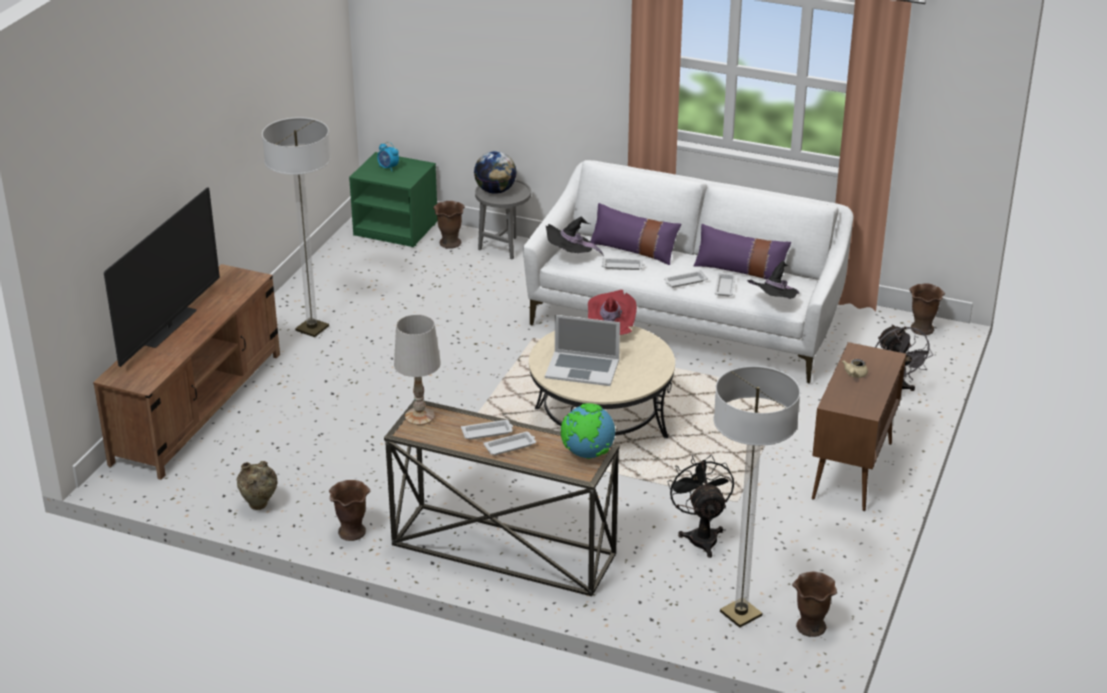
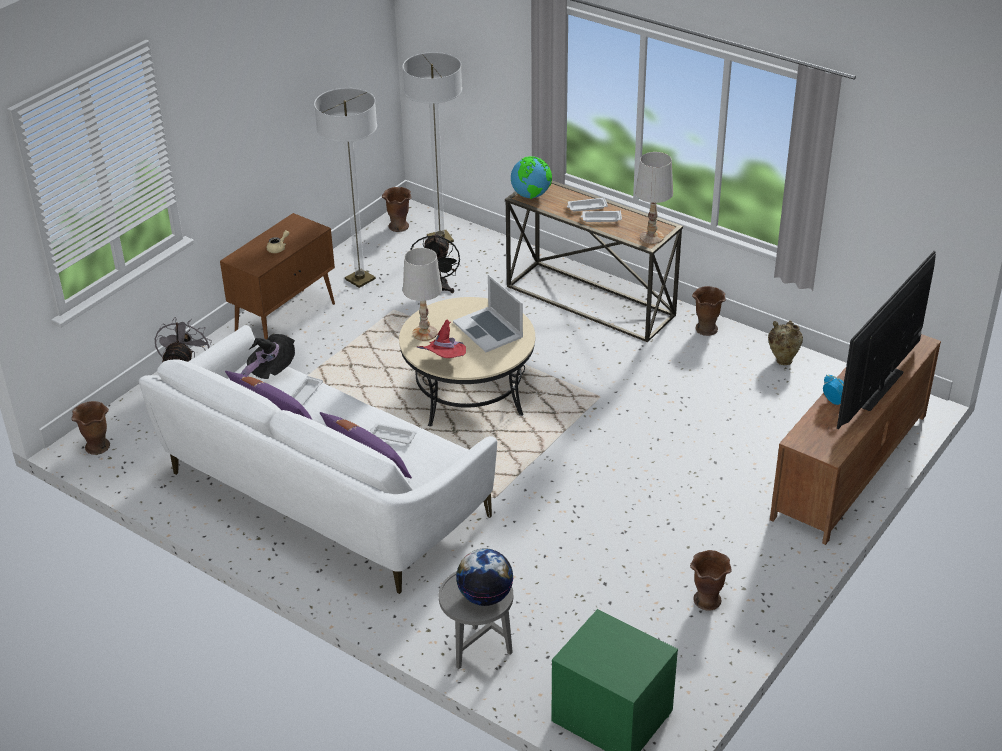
camera: 165 degrees left, 5 degrees up
(312, 329) = (733, 551): floor lamp -> floor lamp (360, 279)
(388, 168) = (620, 658): alarm clock -> alarm clock (834, 401)
(450, 243) = (545, 672): brown vase -> brown vase (707, 600)
(570, 256) = (440, 461): black hat -> none
(582, 368) = (488, 329): laptop -> laptop turned 150 degrees counterclockwise
(646, 356) = (425, 333): none -> white table lamp
(684, 282) = (340, 406): white tray -> none

